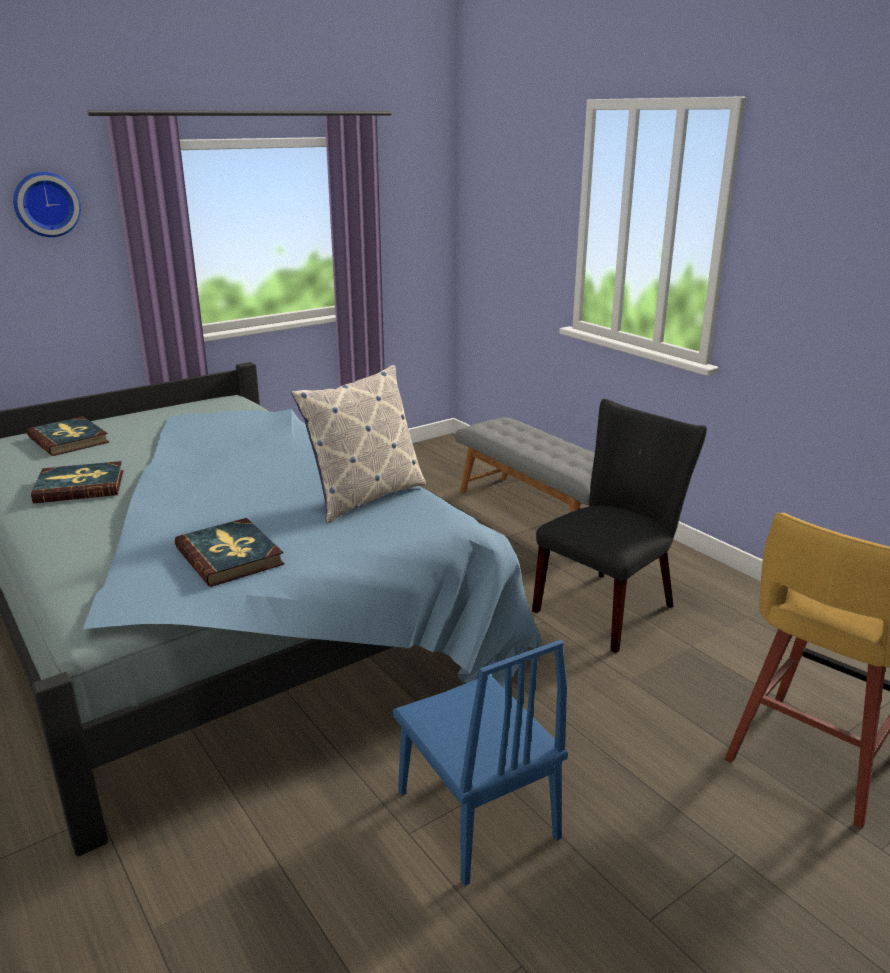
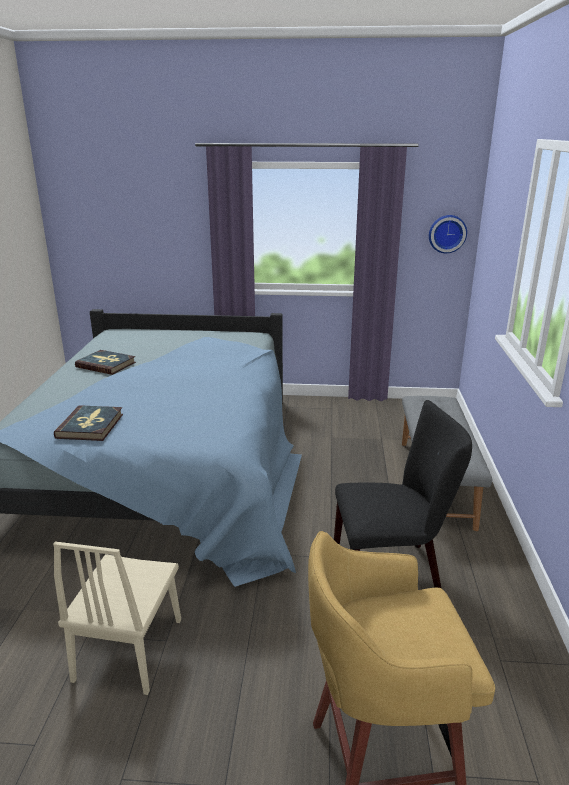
camera: 40 degrees right, 0 degrees up
(46, 204) = (172, 198): wall clock -> wall clock (447, 233)
(69, 440) = (144, 337): book -> none
(365, 497) = (207, 418): pillow -> none
(476, 814) = (129, 649): blue chair -> beige chair

